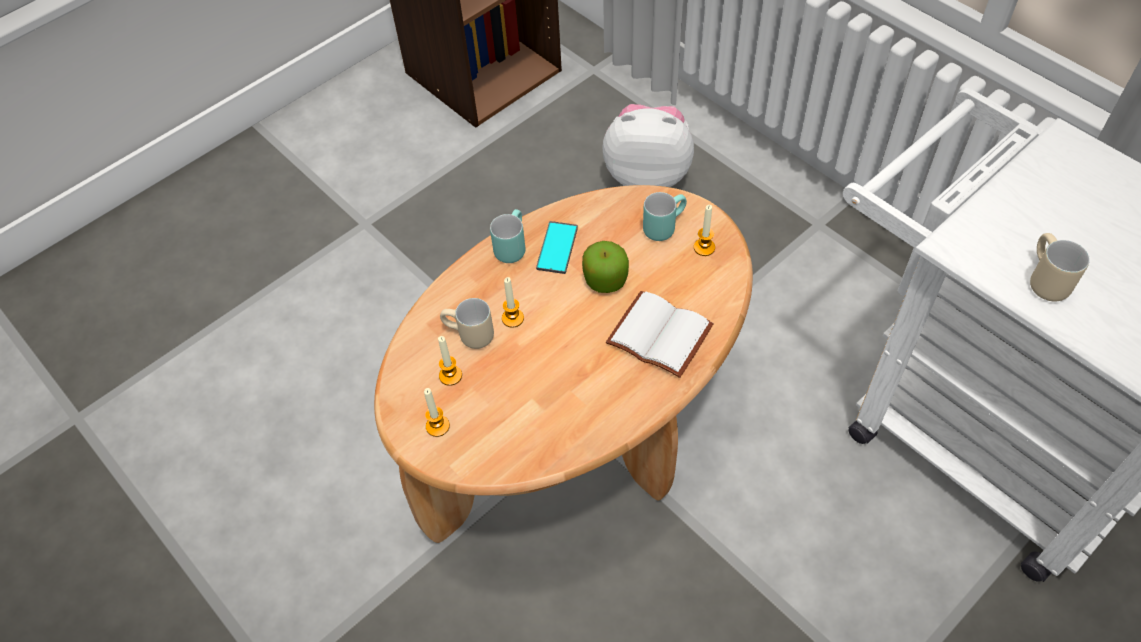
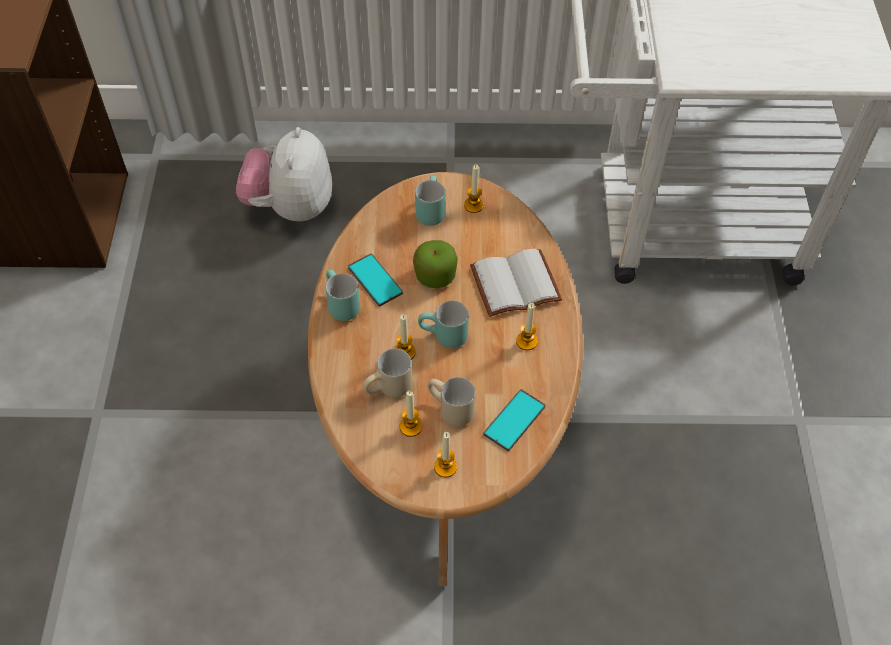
camera: 50 degrees left, 0 degrees up
(527, 437) = (514, 420): none -> phone
(553, 331) = (443, 338): none -> turquoise mug
(612, 386) = (526, 341): none -> candle
(647, 173) = (291, 207): plush toy -> plush toy turned 45 degrees counterclockwise
(1042, 280) = (745, 64): beige mug -> beige mug (449, 411)

